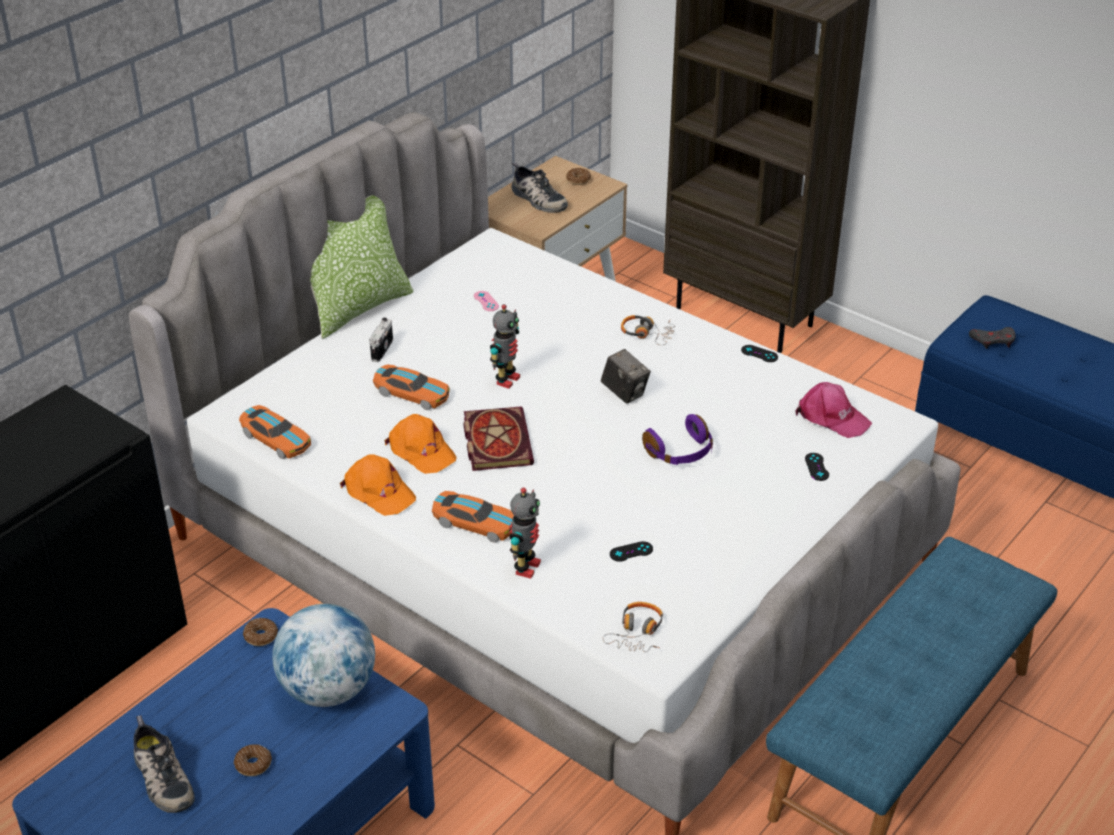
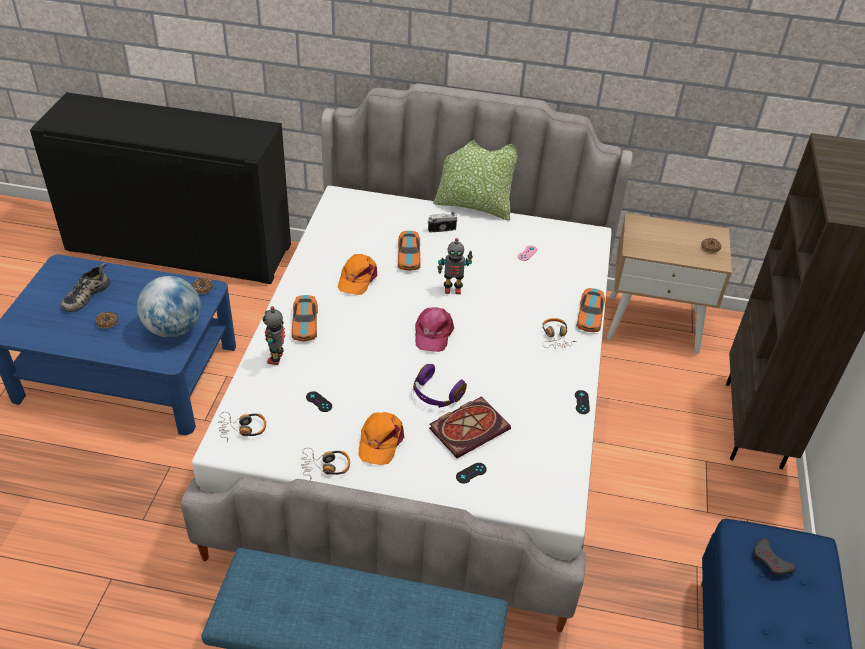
camera: 60 degrees right, 5 degrees up
(276, 439) = (330, 221): toy car -> toy car (590, 315)
(378, 492) = (309, 275): orange cap -> orange cap (380, 441)
(495, 440) = (388, 305): book -> book (470, 427)
(525, 567) = (277, 358): toy robot -> toy robot turned 105 degrees clockwise
(537, 199) = (666, 237): shoe -> none
(624, 393) = (481, 347): camera -> none
(744, 577) = (325, 466): none -> headphones
(832, 417) = (537, 465): pink cap -> pink cap (433, 333)

